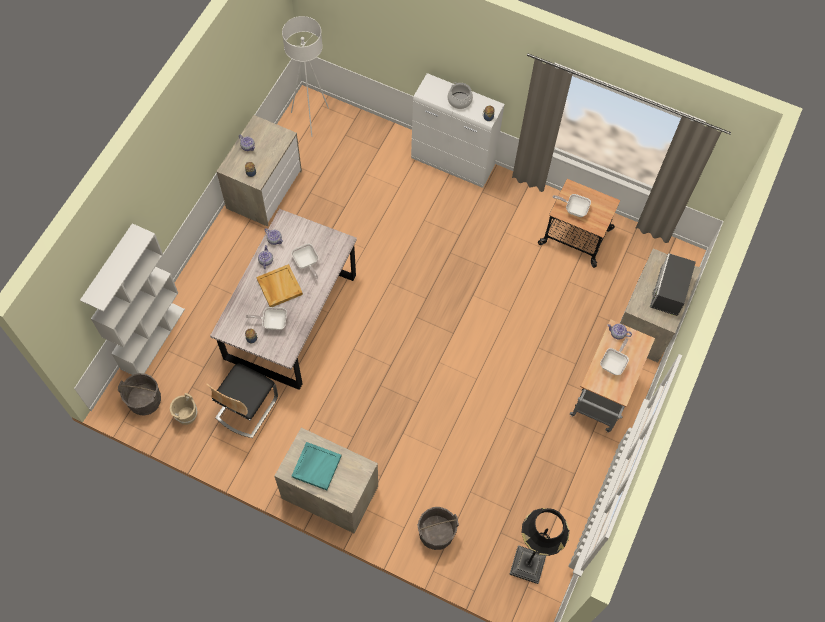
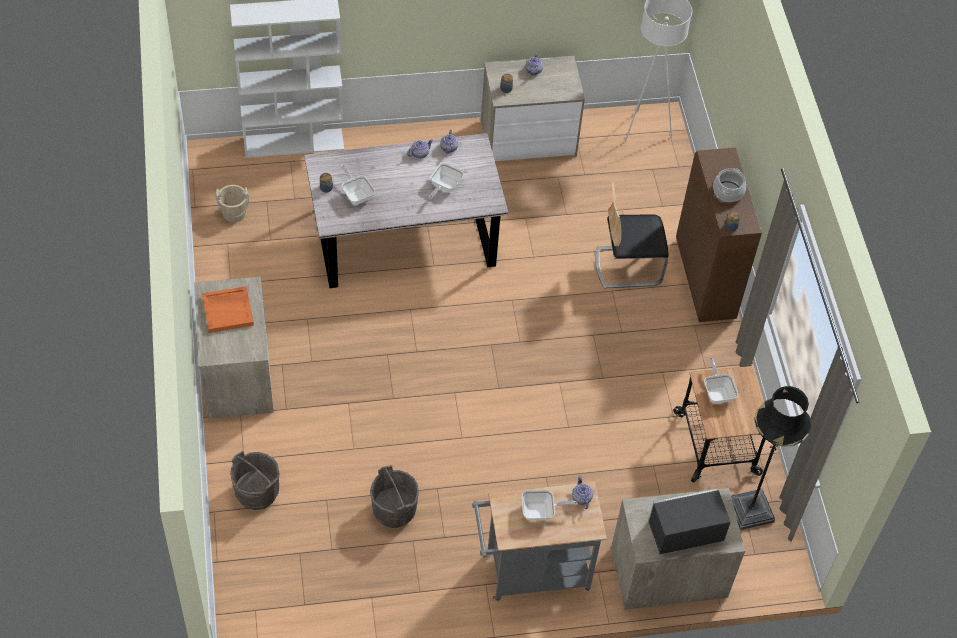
camera: 55 degrees right, 10 degrees down
(145, 401) = (225, 174): grey bucket -> grey bucket (394, 510)
(246, 408) = (277, 256): chair -> chair (628, 266)
(279, 286) = (400, 179): beige tray -> none
(316, 466) = (228, 310): turquoise tray -> orange tray
(453, 163) = (705, 280): white cabinet -> brown cabinet
(527, 565) = (280, 598): black floor lamp -> black floor lamp (750, 510)

